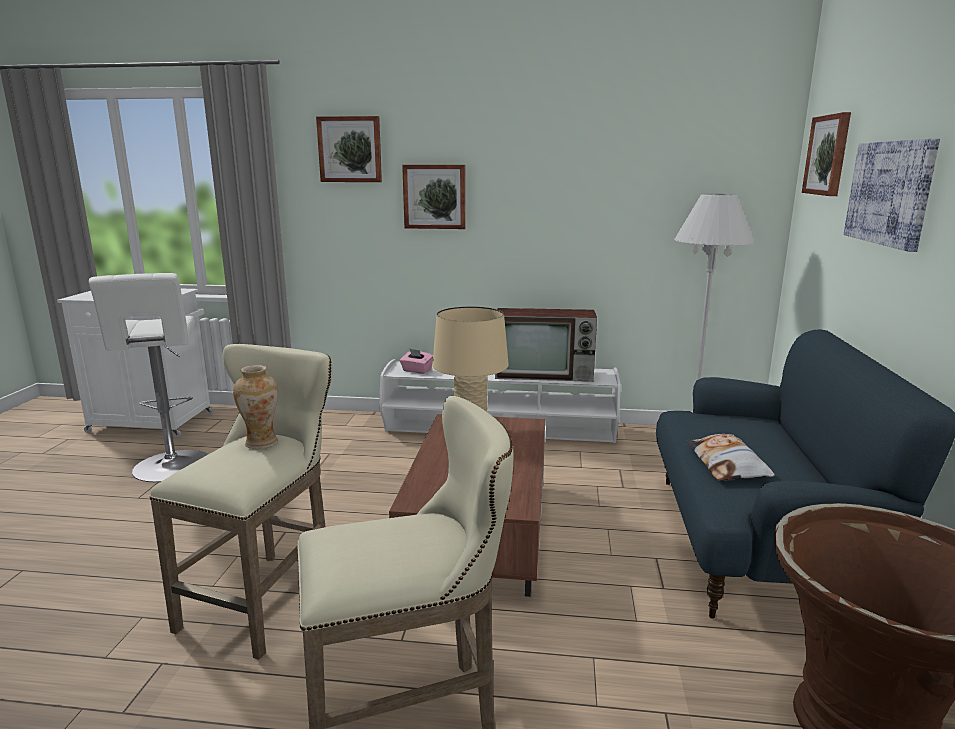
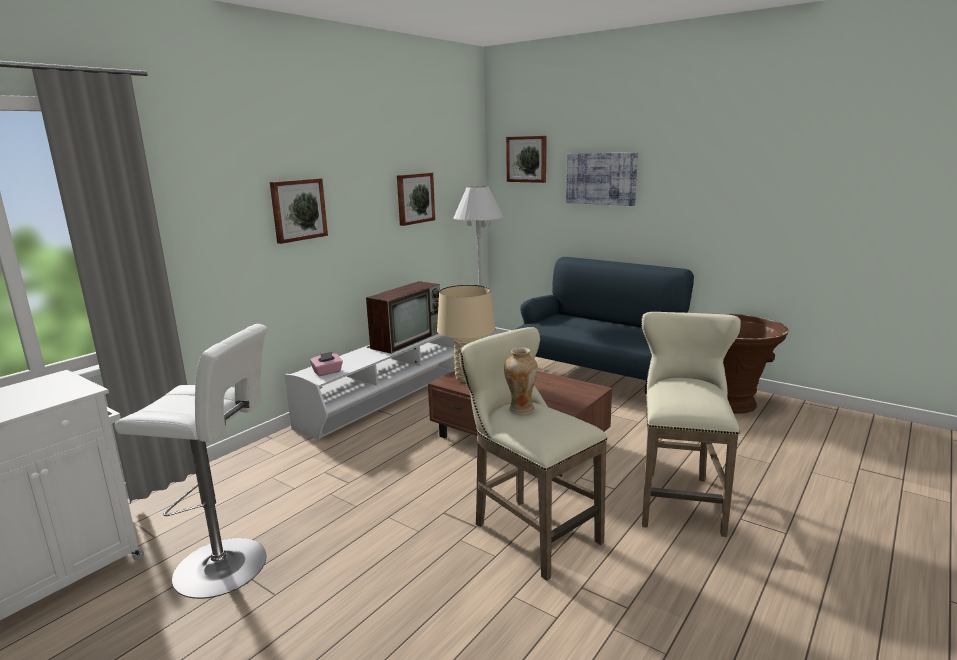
camera: 60 degrees left, 0 degrees up
(350, 149) = (218, 170): picture -> picture (415, 198)
(727, 464) = (601, 334): pillow -> none

